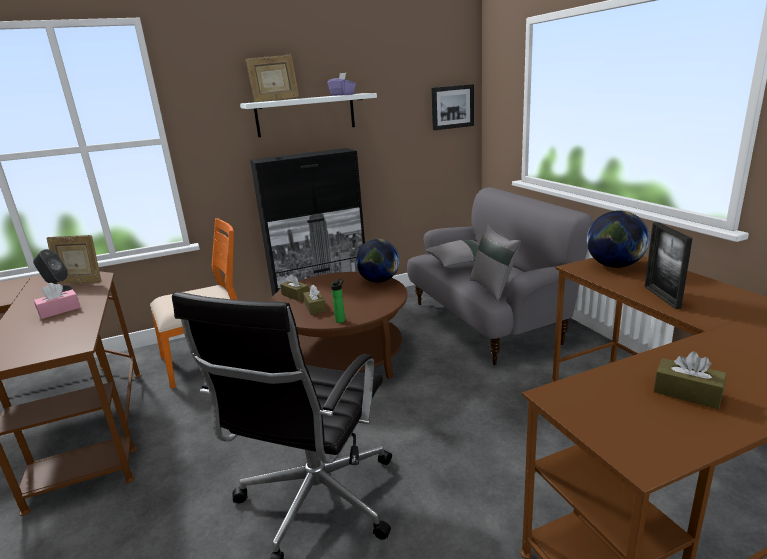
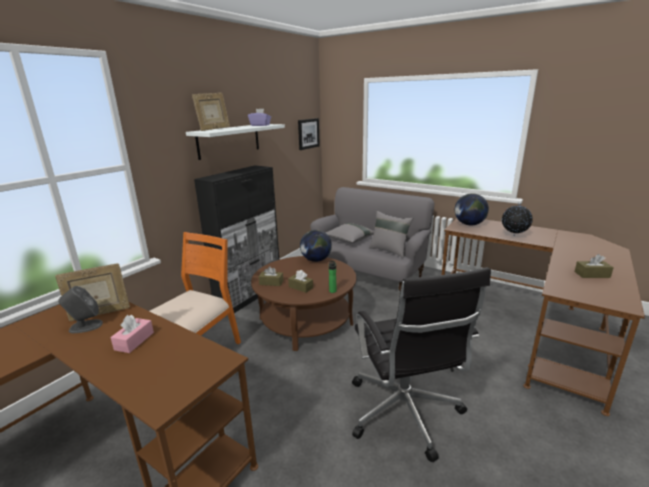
camera: 35 degrees left, 0 degrees up
(661, 297) = (514, 236): picture frame -> globe

